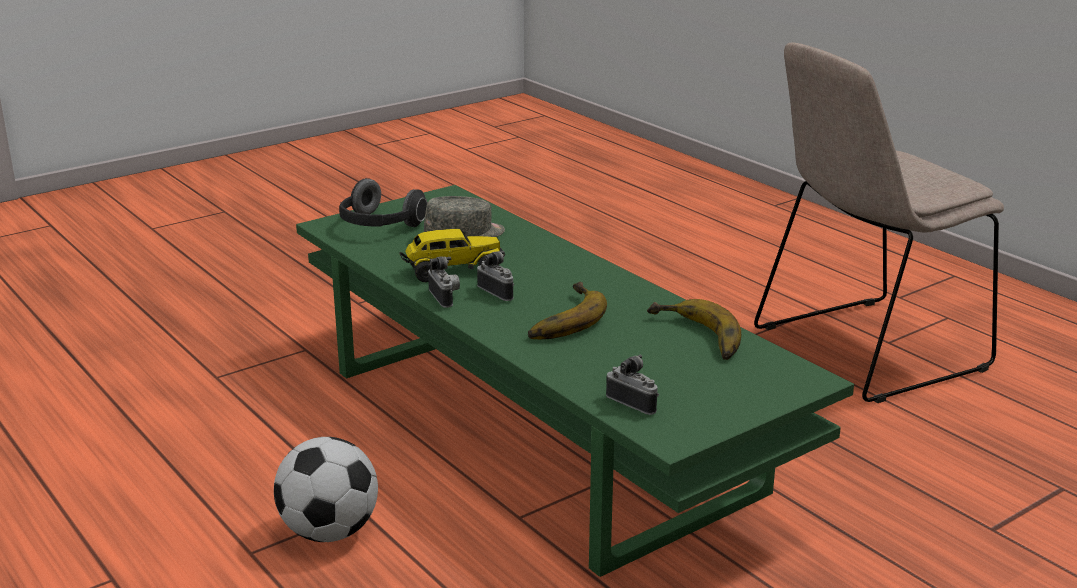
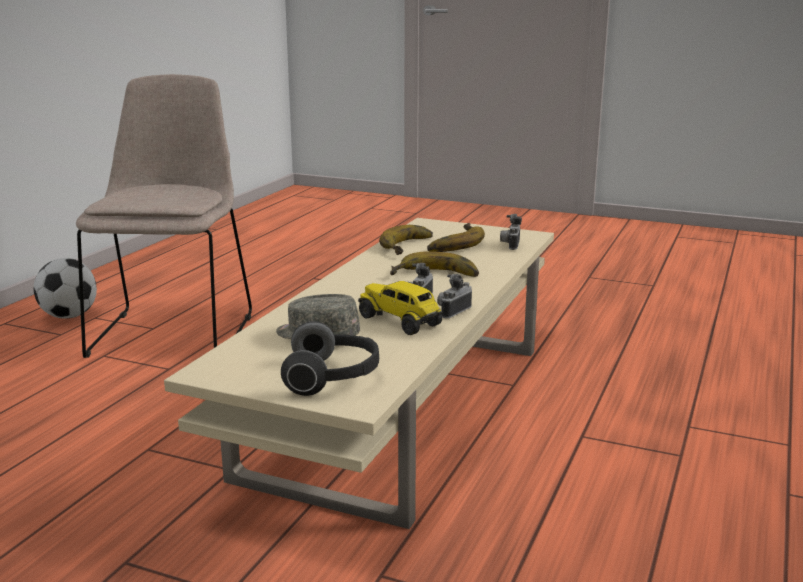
camera: 120 degrees left, 5 degrees down
(330, 532) = (618, 436): football -> football (69, 316)
(537, 427) = (401, 408): green coffee table -> beige coffee table
(683, 365) = (451, 243): none -> banana
(864, 351) = (174, 333): beige chair -> beige chair turned 120 degrees counterclockwise

